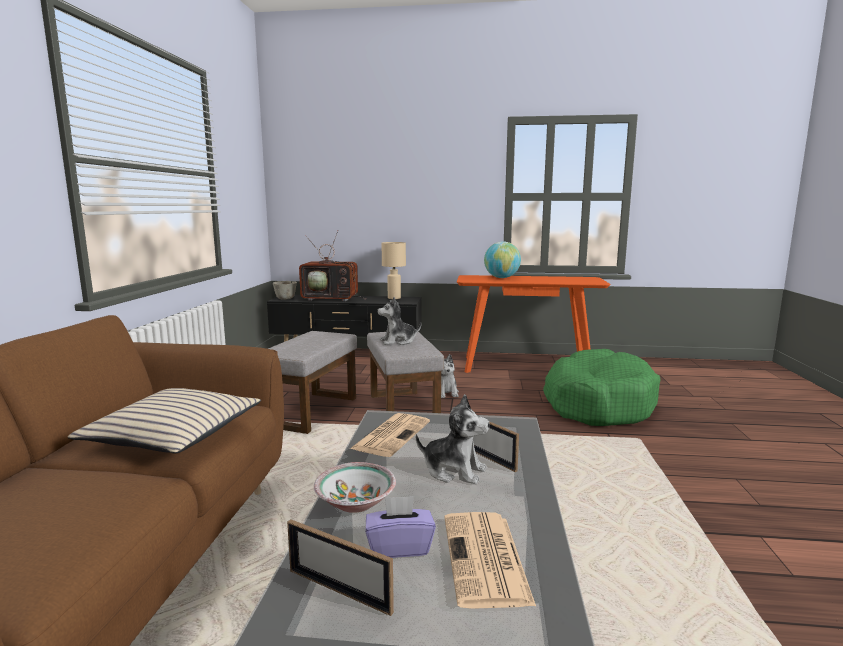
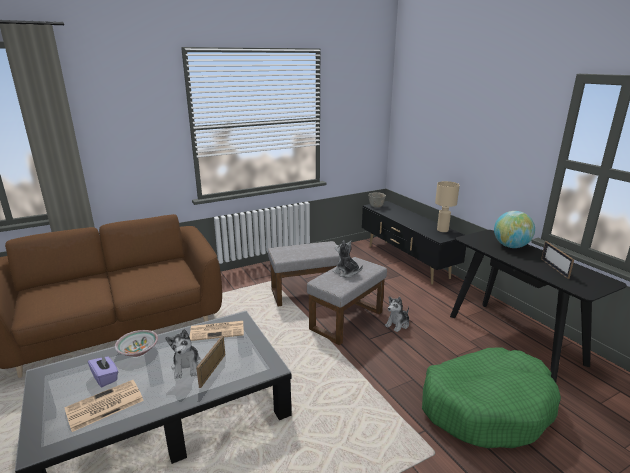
camera: 55 degrees right, 10 degrees up
(173, 435) = (140, 282): beige pillow -> none
(332, 299) = (401, 216): television -> none
(339, 590) = (69, 375): picture frame -> picture frame (554, 268)
(526, 366) = (514, 339): orange console table -> black console table

